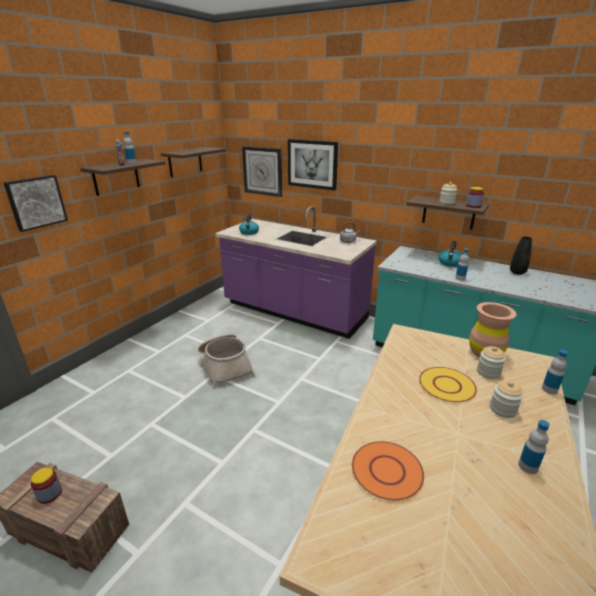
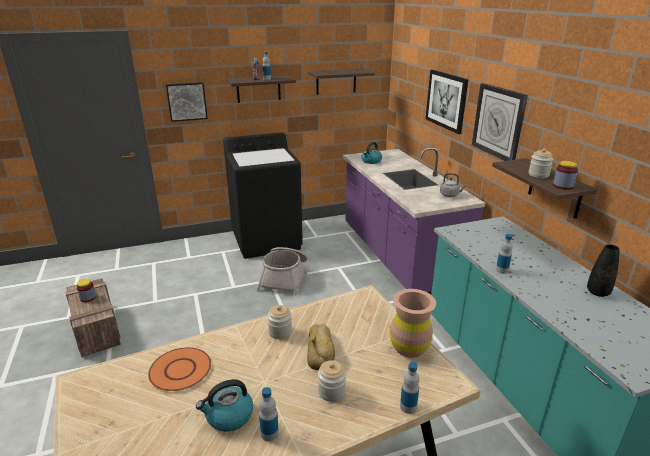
camera: 40 degrees right, 0 degrees up
(163, 341) = (267, 240): none -> black washing machine
(263, 171) = (411, 100): wall clock -> wall clock (498, 122)
(447, 385) = (321, 350): yellow plate -> bread
(450, 263) = (525, 252): kettle -> kettle (229, 416)
(488, 372) = (378, 362): jar -> jar (280, 332)

